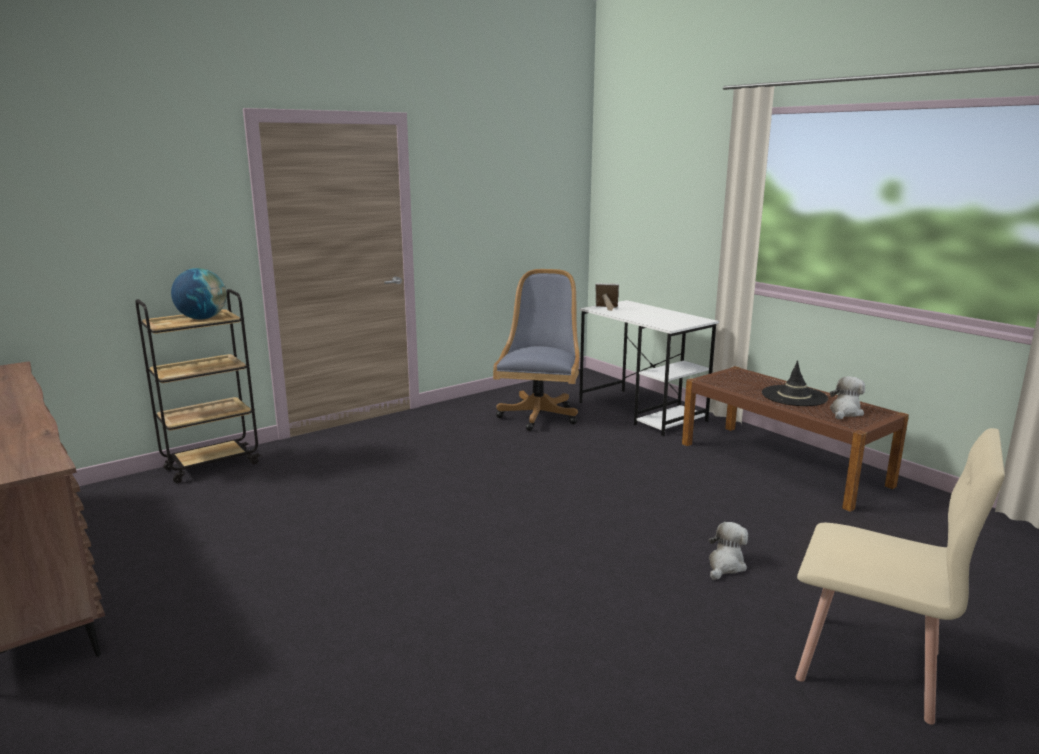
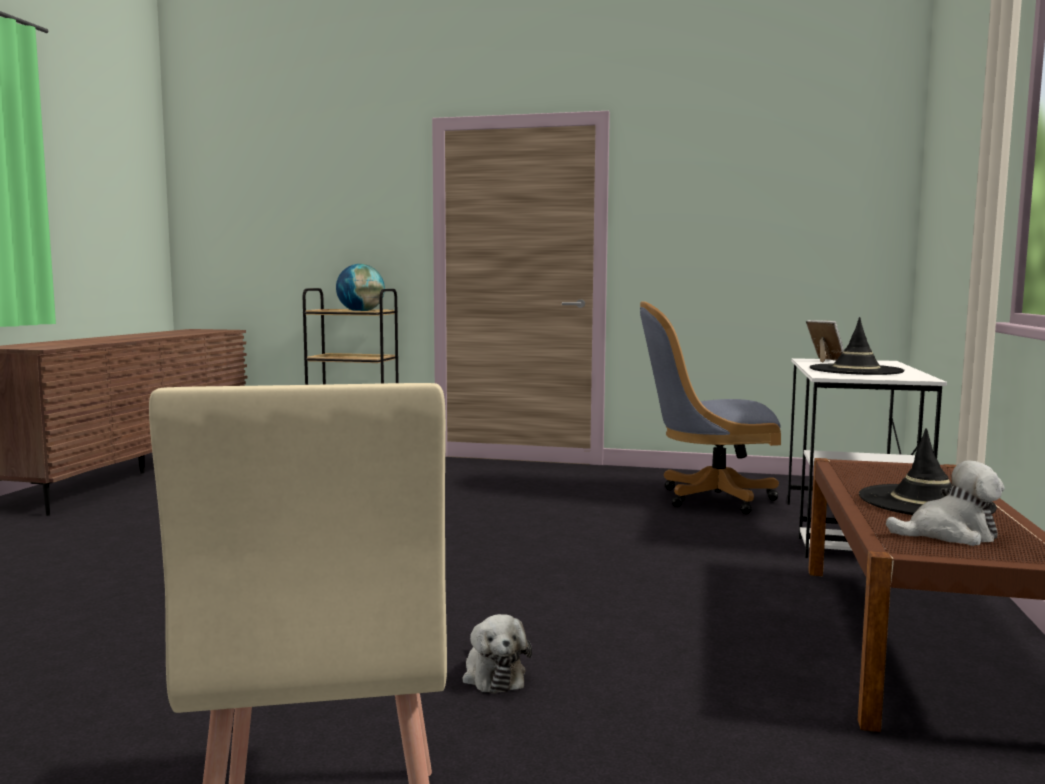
camera: 50 degrees right, 10 degrees down
(539, 414) = (706, 499): blue office chair -> blue office chair turned 150 degrees counterclockwise
(656, 317) = (856, 370): none -> black hat
(725, 565) = (493, 675): plush toy -> plush toy turned 75 degrees clockwise

